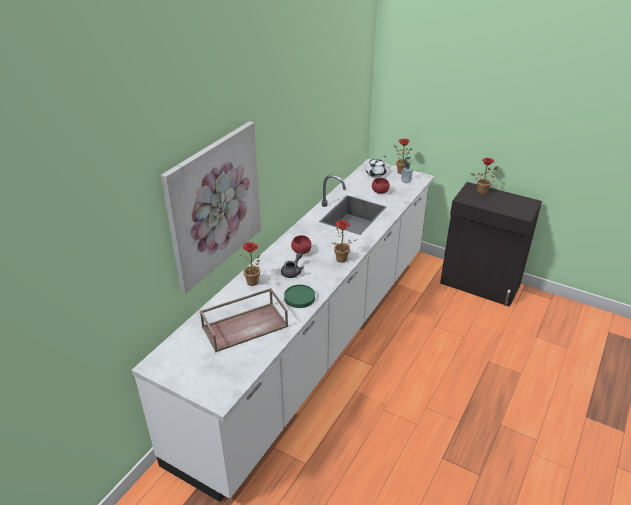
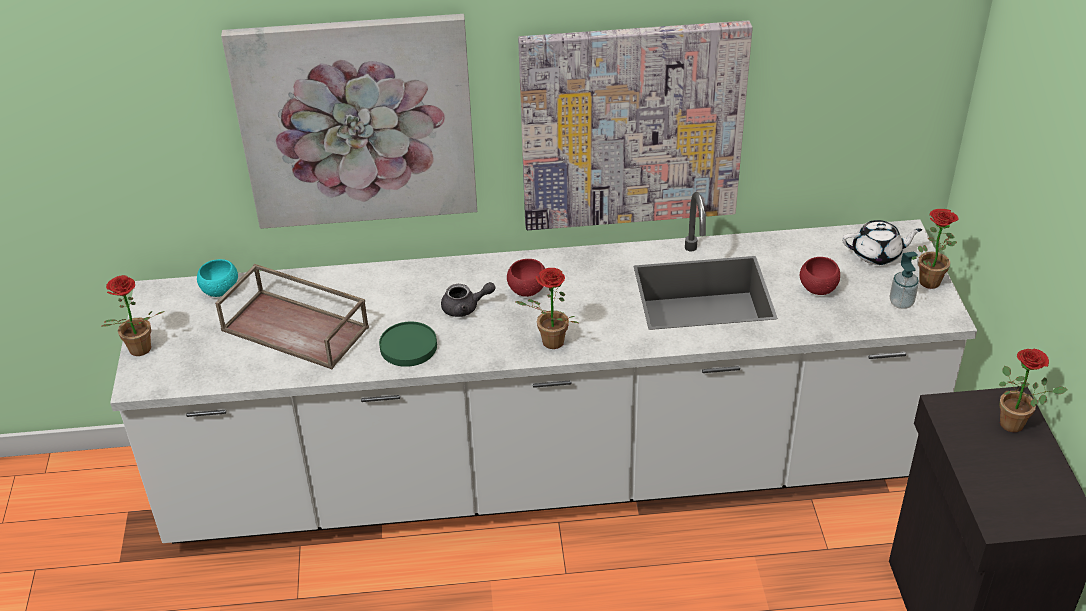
camera: 55 degrees right, 5 degrees up
(182, 340) = (220, 290): none -> turquoise bowl
(254, 283) = (399, 286): potted plant -> potted plant (138, 352)
(298, 157) = (631, 126): none -> picture

